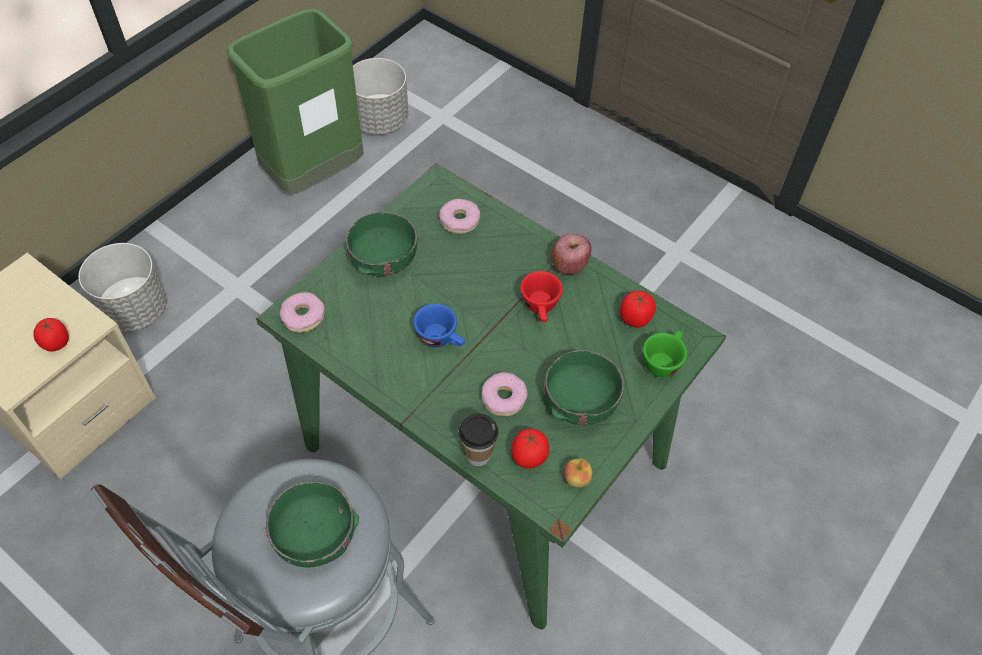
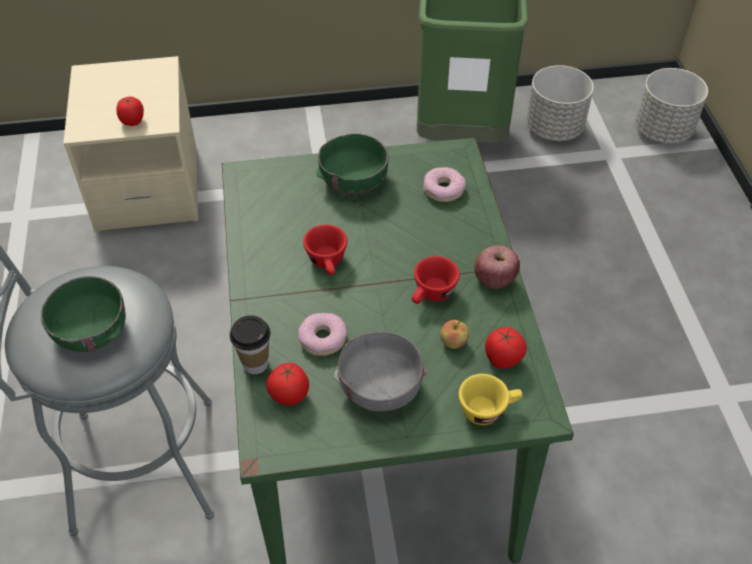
camera: 45 degrees right, 5 degrees down
(135, 309) = (246, 155): grey planter -> grey planter (663, 131)
(303, 316) = (252, 182): donut -> none
(441, 339) = (328, 263): blue cup -> red cup
(576, 479) = (306, 440): apple -> apple (453, 342)
(581, 400) = (381, 387): green bowl -> grey bowl
(663, 360) = (488, 409): green cup -> yellow cup

